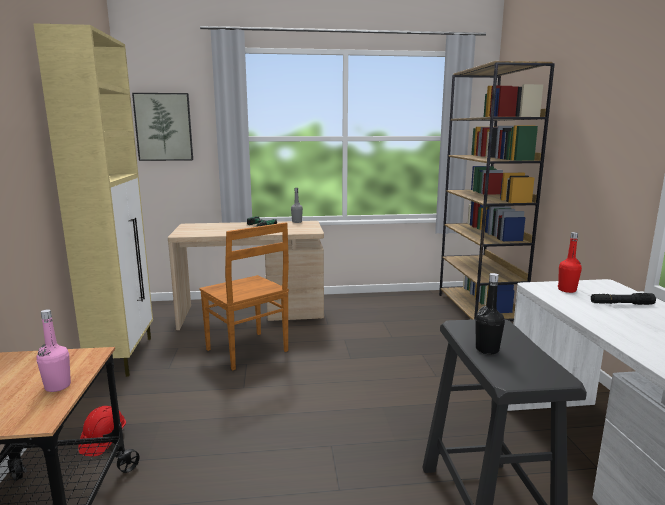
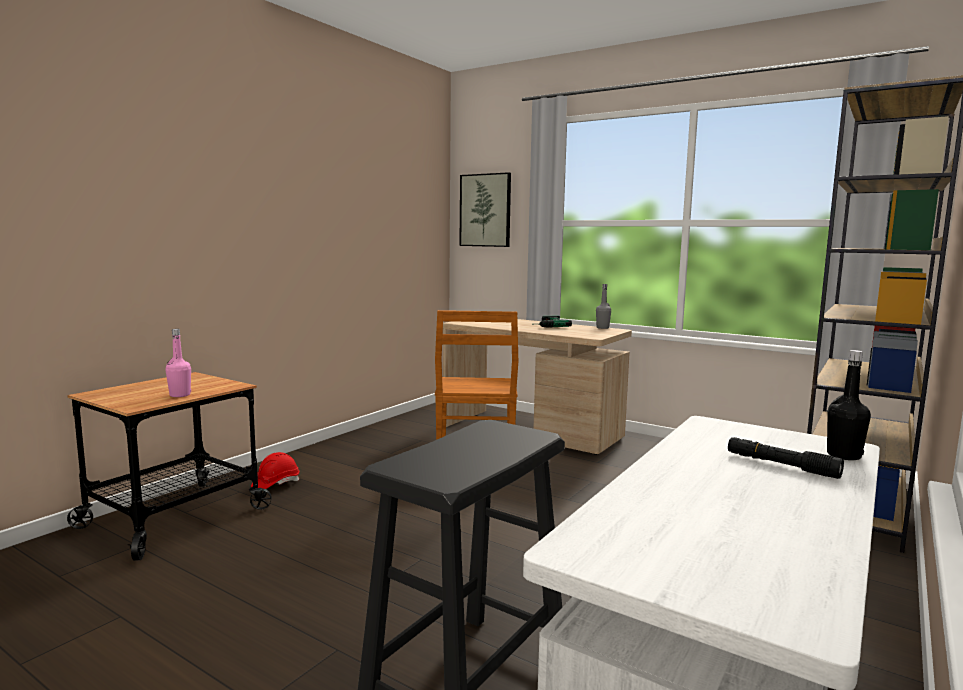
camera: 40 degrees right, 5 degrees down
(123, 356) = (373, 434): beige cabinet -> none
(487, 350) = (453, 446): black bottle -> black bottle (843, 455)
(567, 290) = (744, 436): red bottle -> none

